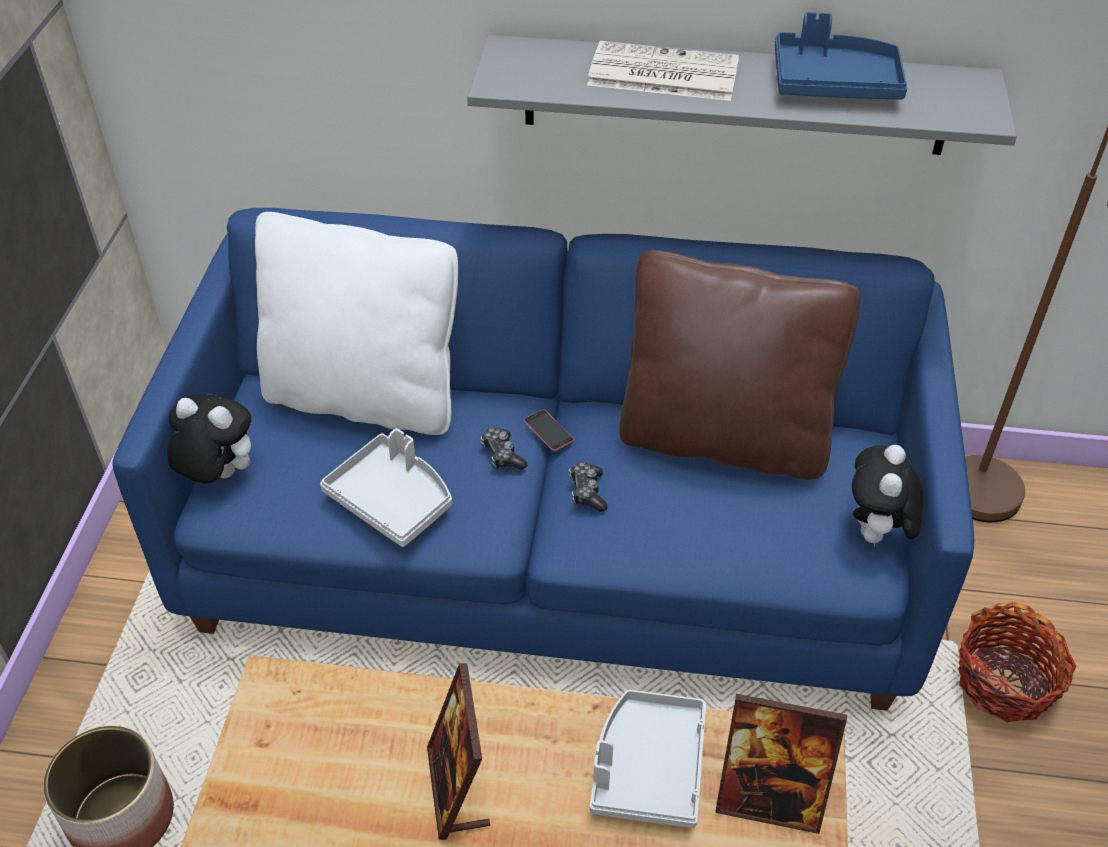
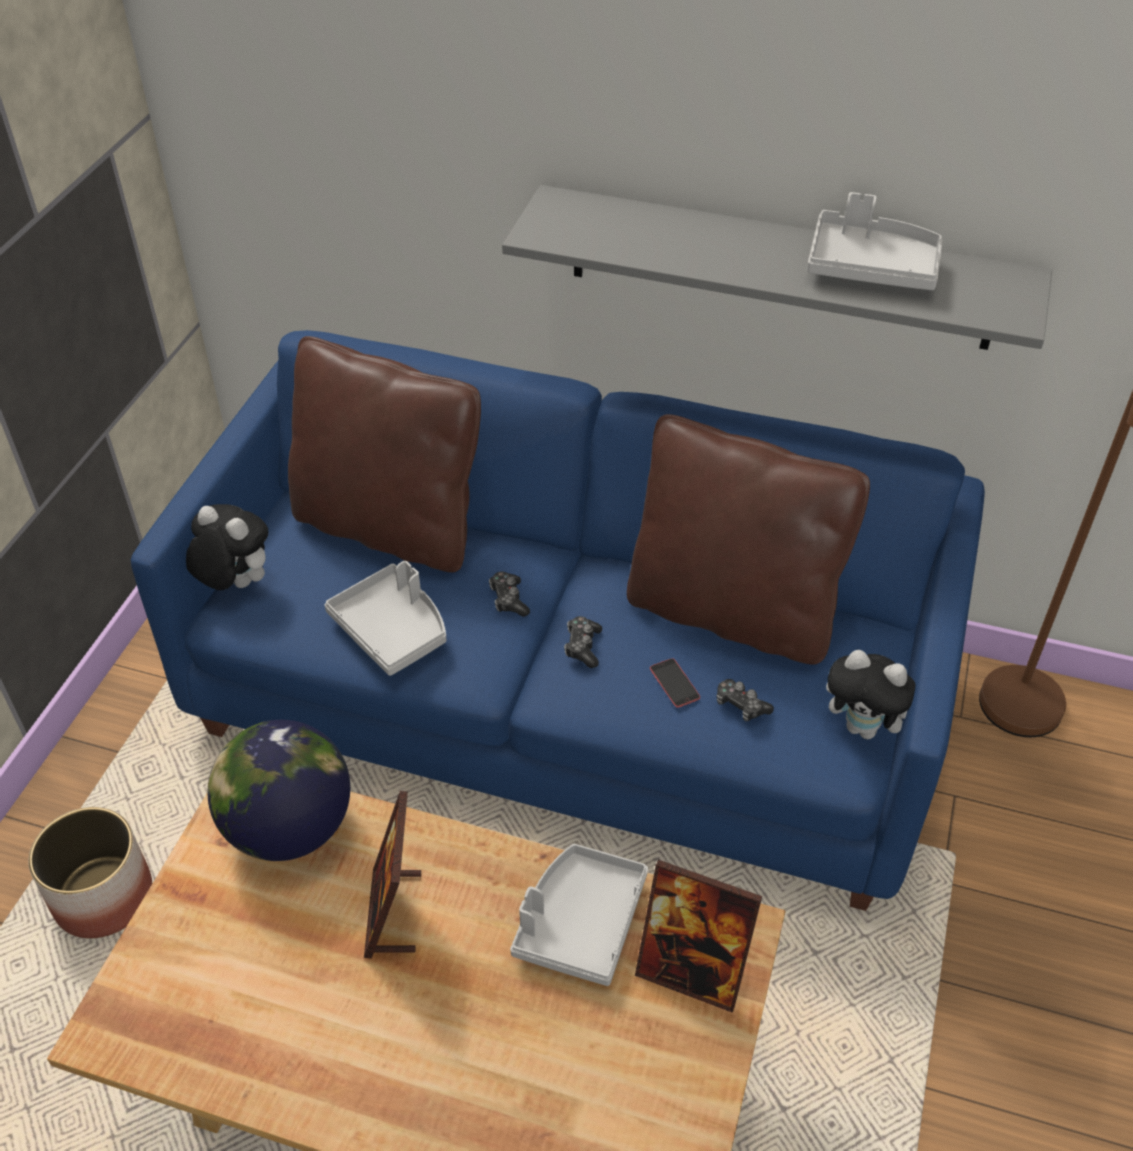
camera: 10 degrees right, 0 degrees up
(329, 717) = (289, 827): none -> globe
(365, 397) = (390, 526): white pillow -> brown pillow
(548, 430) = (559, 582): phone -> phone (674, 683)
(661, 73) = (698, 240): newspaper -> none
(755, 528) = (740, 705): none -> game controller
(834, 83) = (871, 267): blue tray -> grey tray
(876, 534) = (865, 728): plush toy -> plush toy turned 90 degrees counterclockwise
(1005, 682) = (997, 902): basket -> none

